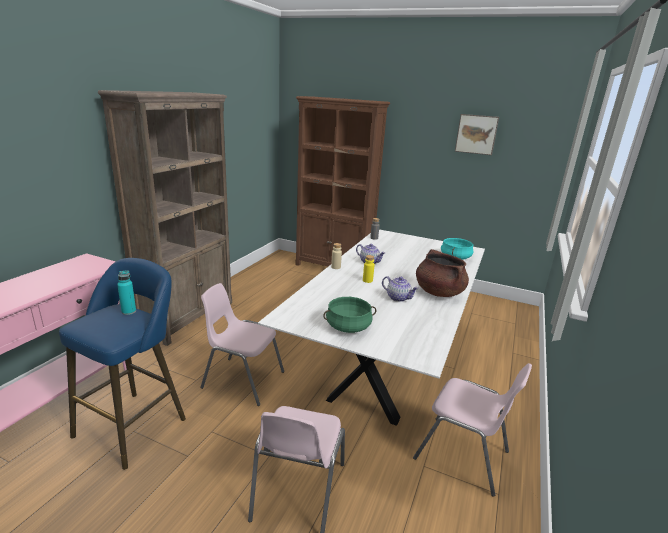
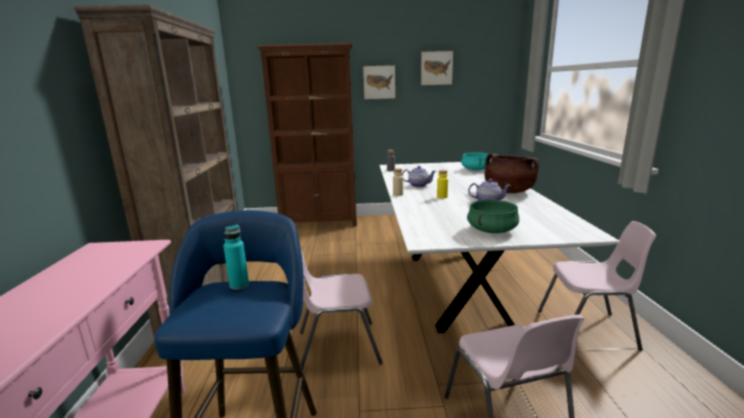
camera: 25 degrees left, 5 degrees down
(412, 141) = (379, 82): none -> picture

